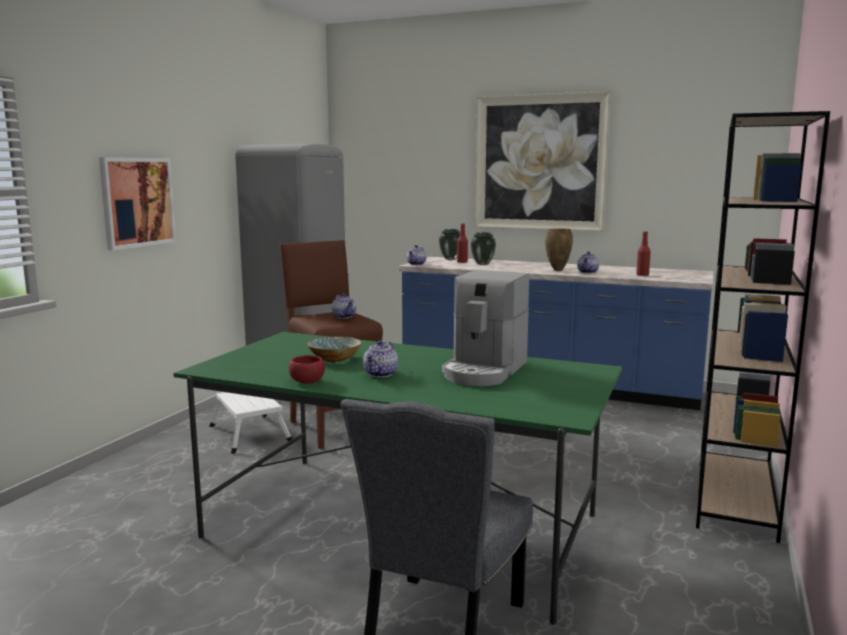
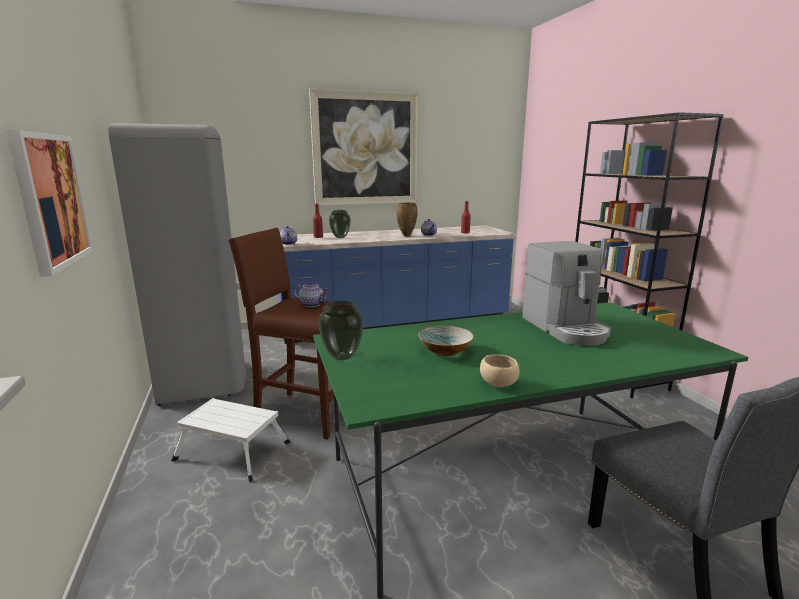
camera: 40 degrees left, 5 degrees up
(306, 382) = (498, 384): red bowl -> beige bowl
(381, 374) = (521, 354): teapot -> none
(450, 259) = (300, 236): vase -> vase (342, 357)

